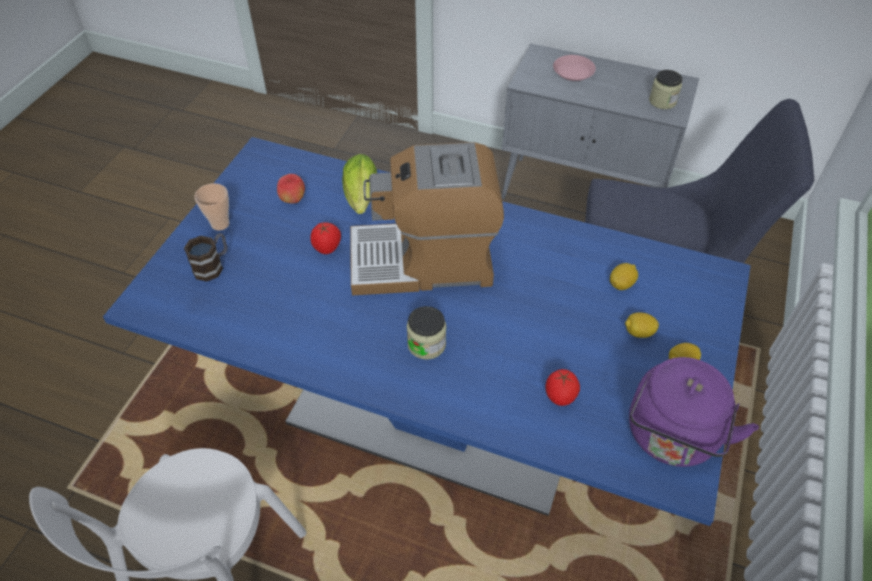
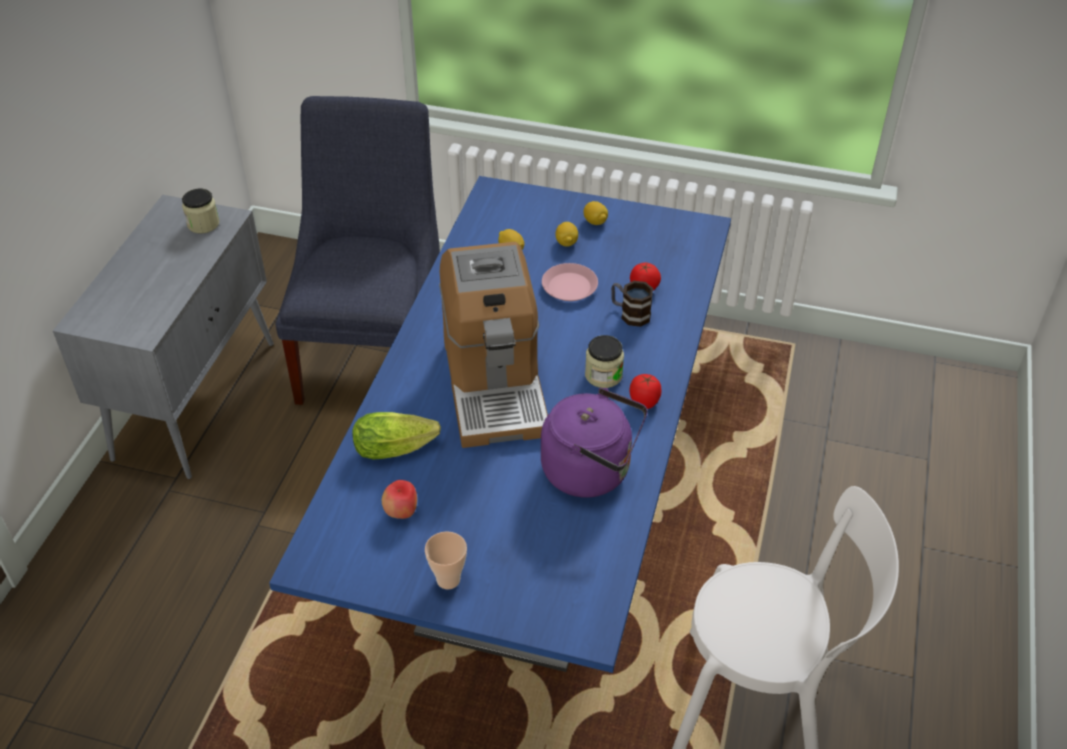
camera: 95 degrees left, 5 degrees down
(213, 265) = (520, 571): mug -> mug (630, 313)
(327, 248) = (482, 467): tomato -> tomato (644, 402)
(573, 71) = (129, 291): pink plate -> pink plate (569, 287)
(671, 438) = (668, 232): purple kettle -> purple kettle (592, 471)

